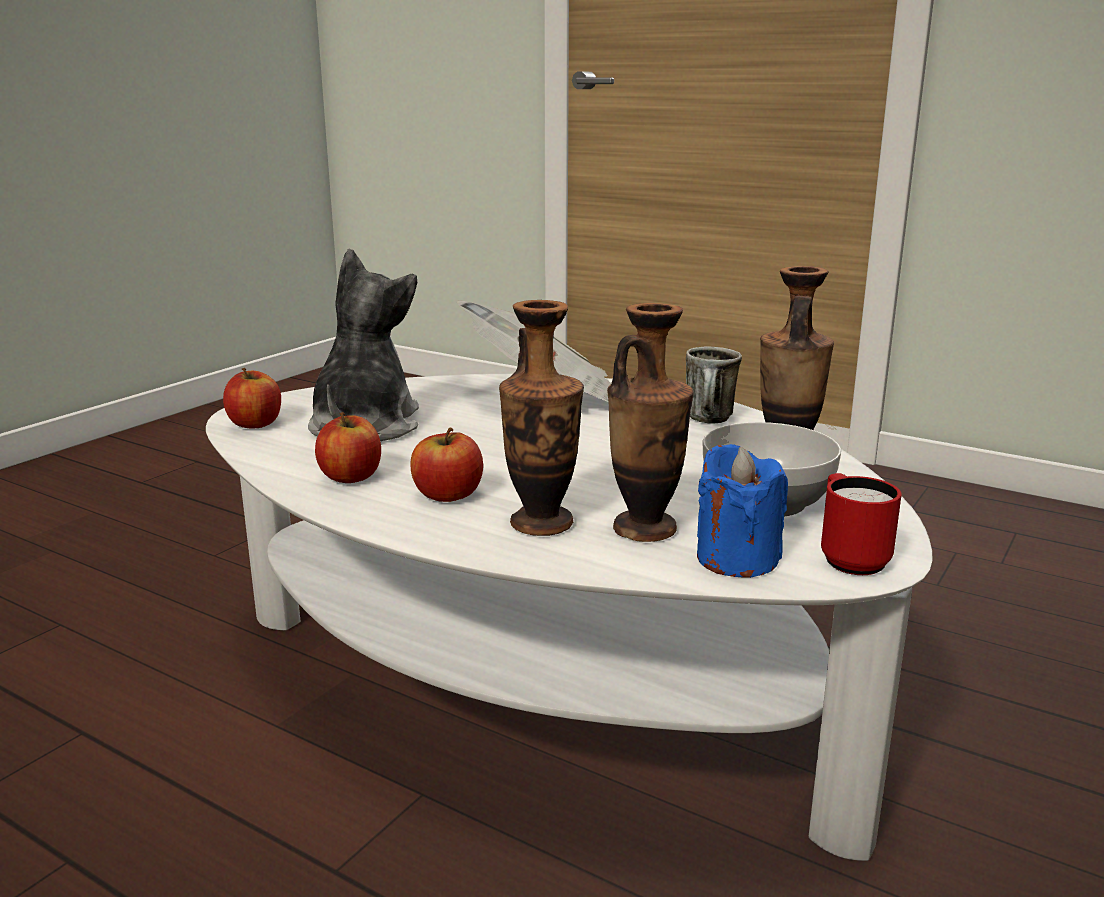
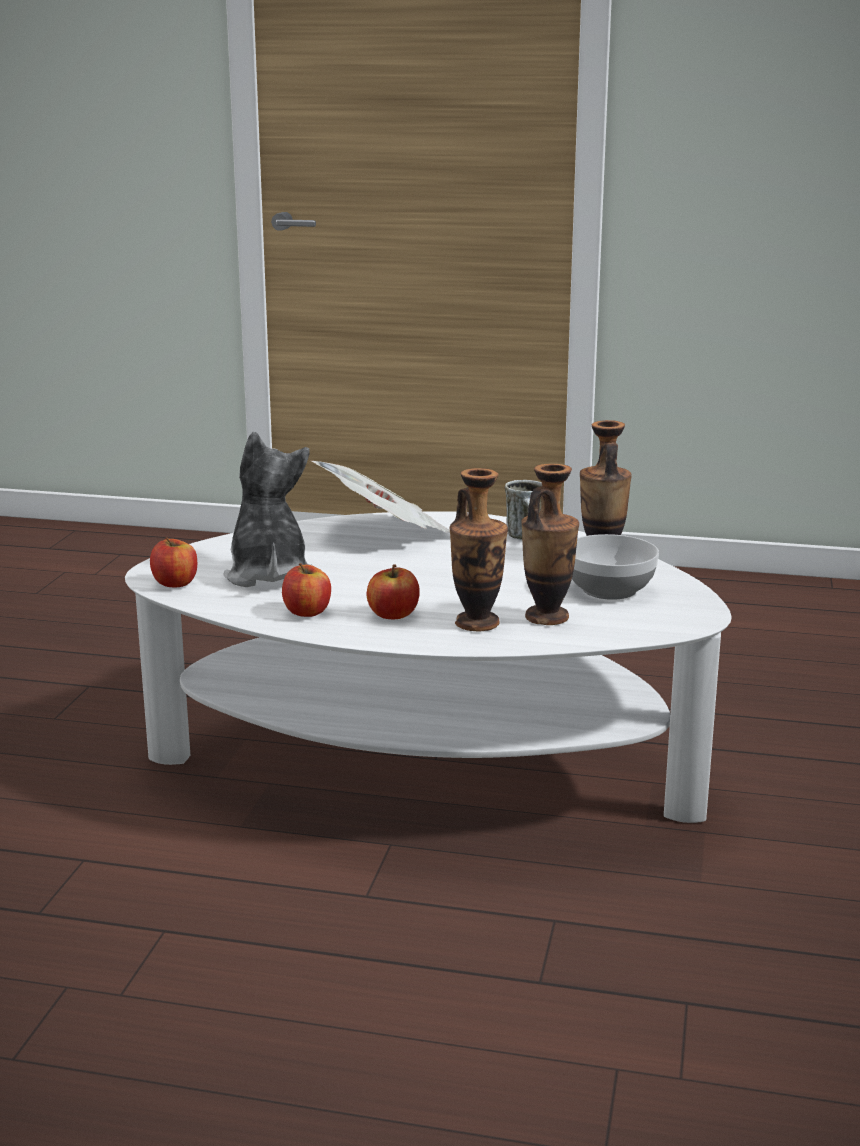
camera: 20 degrees left, 0 degrees up
(736, 559) = (618, 626): blue candle -> none
(849, 558) = (682, 616): red mug -> none

